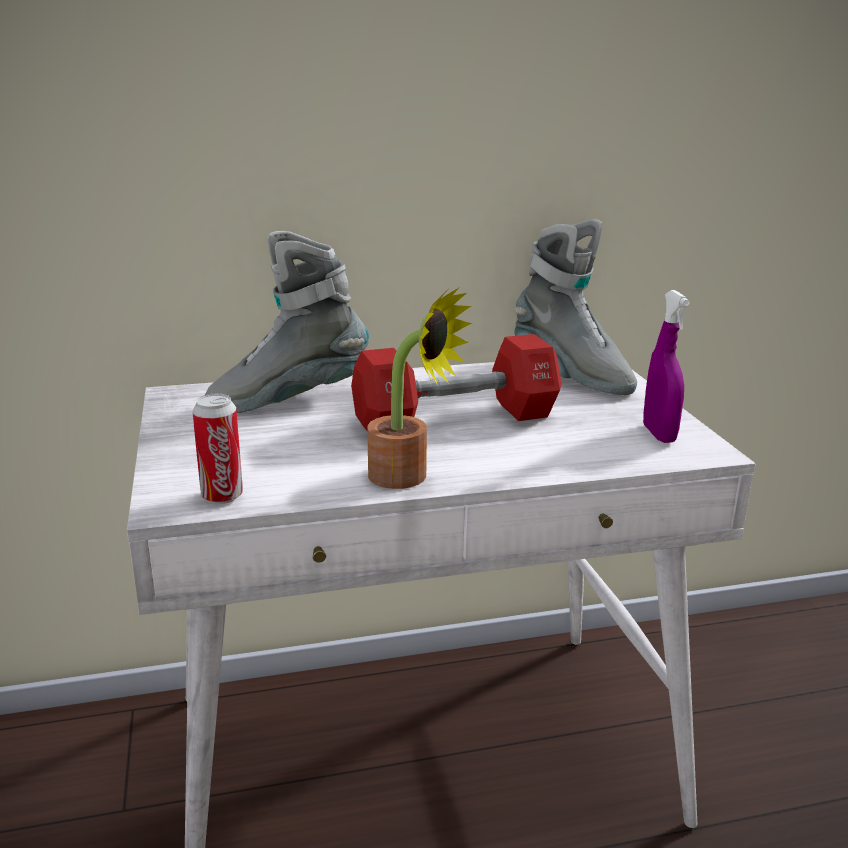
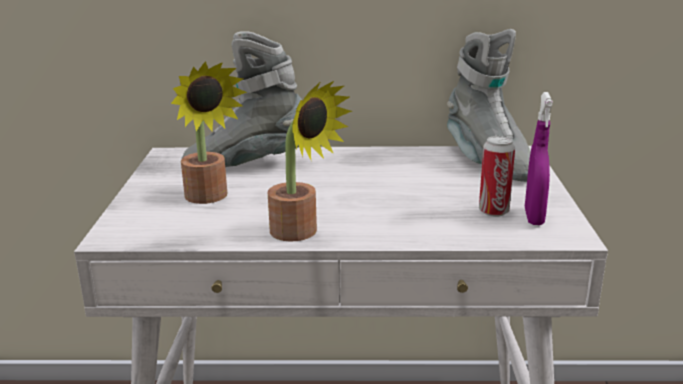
camera: 15 degrees right, 0 degrees up
(222, 496) = (154, 233): can -> can (493, 211)
(265, 445) = (209, 198): none -> potted plant
(456, 419) = (368, 190): red dumbbell -> none

